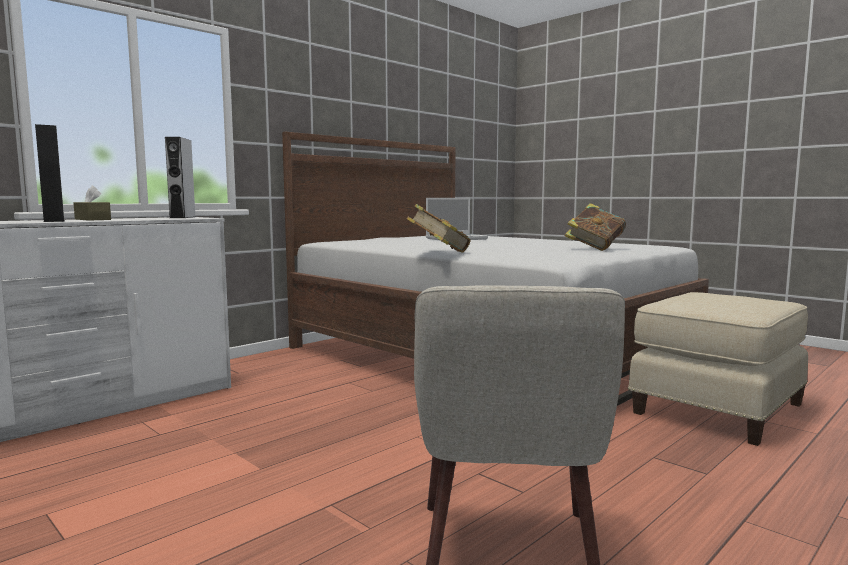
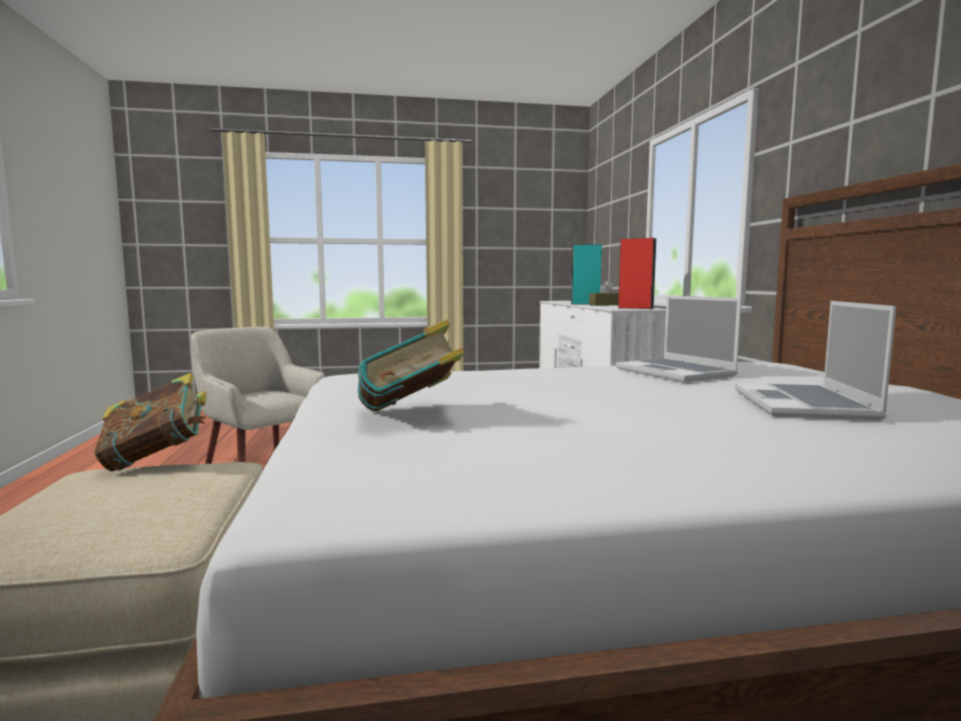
camera: 125 degrees right, 0 degrees up
(182, 217) = (635, 308): grey speaker -> red speaker
(401, 244) = (676, 373): none -> laptop
(438, 252) = (515, 366): book -> book (157, 460)

